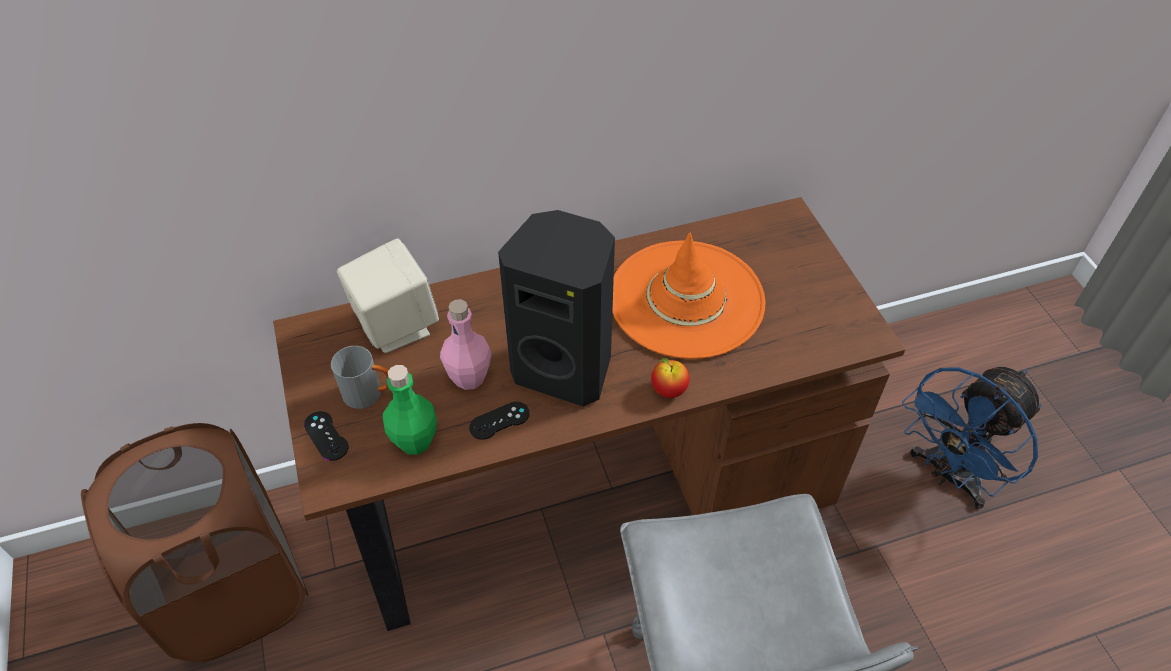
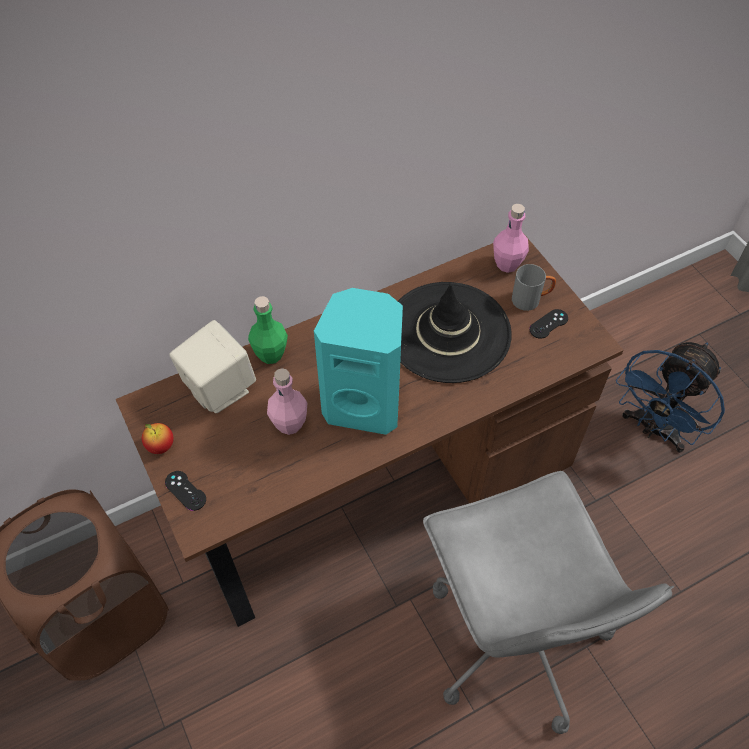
camera: 10 degrees left, 5 degrees up
(370, 394) = (212, 450): grey mug -> grey mug (531, 300)
(415, 441) = (258, 484): green bottle -> green bottle (270, 354)
(499, 421) = (322, 456): black game controller -> black game controller (548, 324)
(565, 367) = (364, 404): black speaker -> turquoise speaker
(668, 390) = (449, 410): apple -> apple (160, 446)
(686, 299) = (448, 332): orange hat -> black hat
(775, 231) = (507, 264): none -> pink bottle

